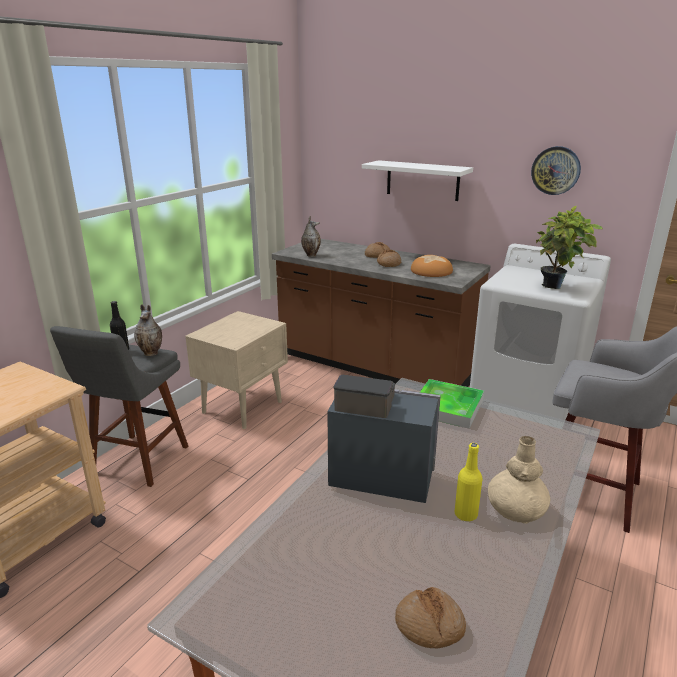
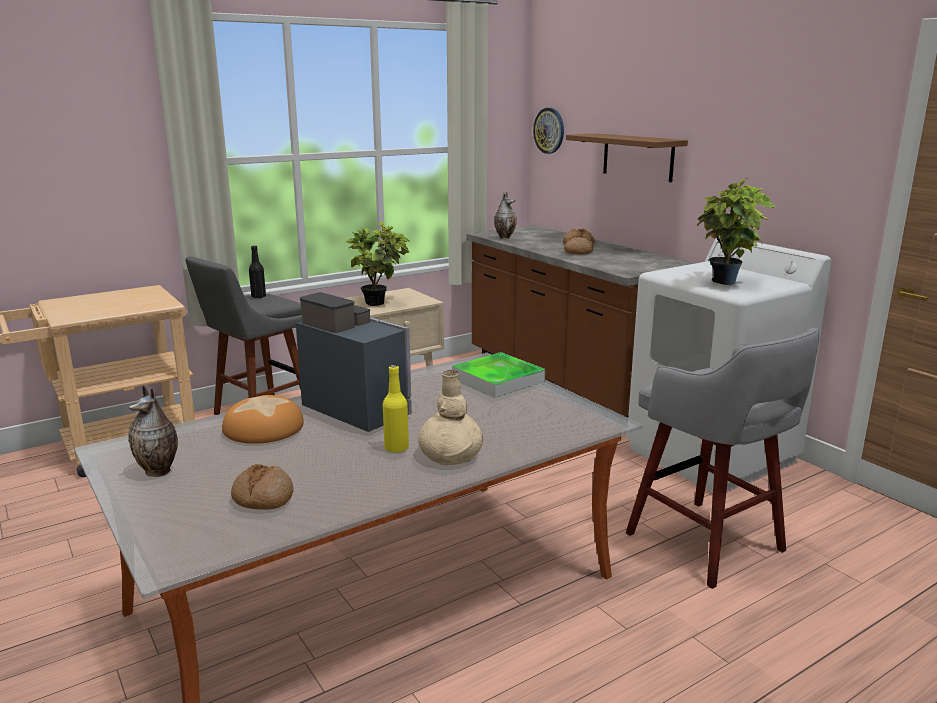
camera: 25 degrees right, 5 degrees down
(152, 353) = (280, 301): vase -> vase (159, 471)
(232, 334) = (380, 303): none -> potted plant
(422, 180) = (638, 157): white shelf -> brown shelf
(431, 271) = (616, 262): bread -> bread (262, 428)
(555, 170) = (773, 143): wall clock -> wall clock (549, 130)

